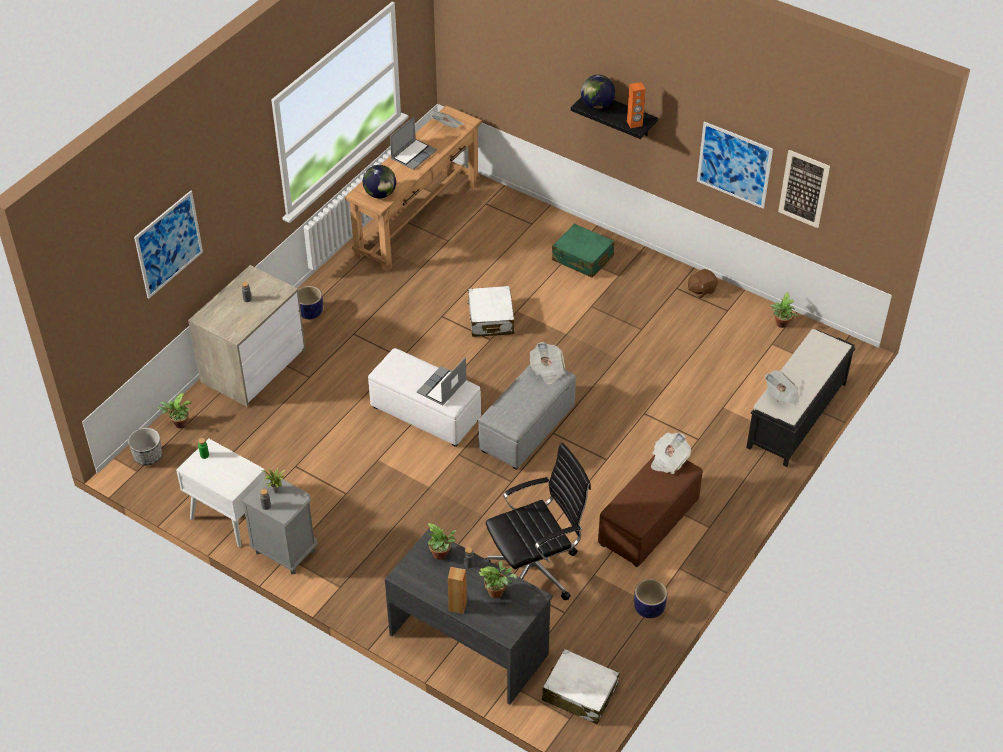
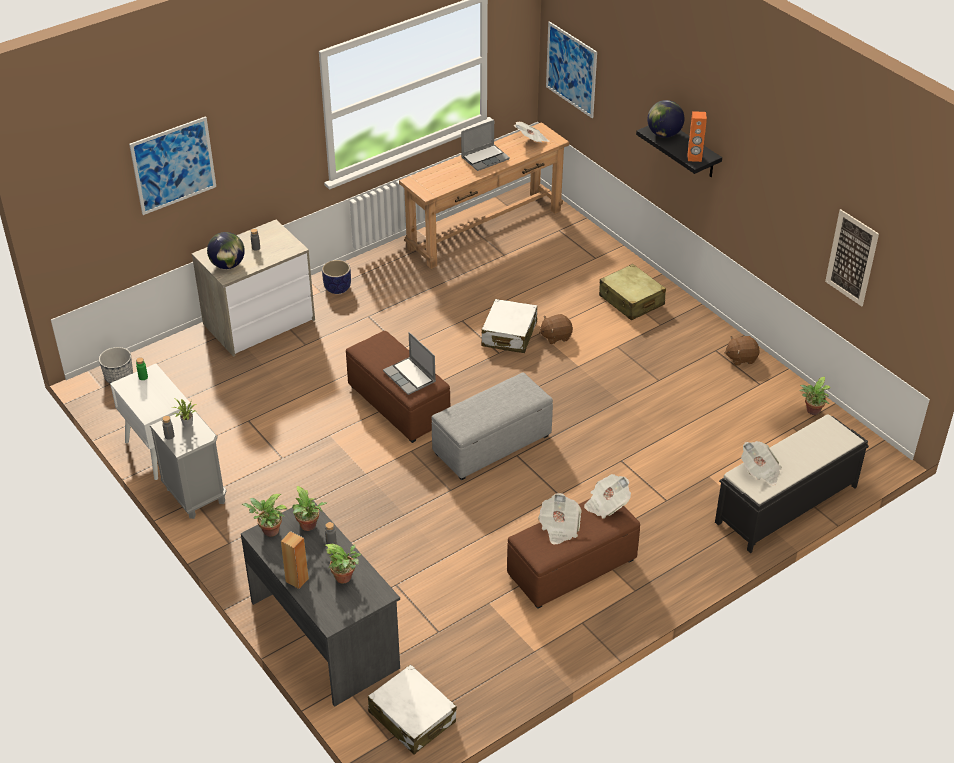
camera: 20 degrees right, 5 degrees down
(179, 425) = (162, 356): potted plant -> potted plant (269, 532)
(380, 194) = (433, 185): globe -> globe (228, 265)
(426, 414) = (399, 405): white ottoman -> brown ottoman
(442, 387) = (410, 377): laptop -> laptop turned 90 degrees counterclockwise
(533, 310) = (555, 336): none -> brown plush toy
(535, 569) = (430, 581): black office chair -> none
(547, 370) = (524, 387): newspaper -> newspaper (559, 528)
(583, 258) = (631, 300): green suitcase -> beige suitcase
(648, 609) = (528, 654): planter -> none
(734, 165) = (788, 221): picture -> picture (571, 69)

